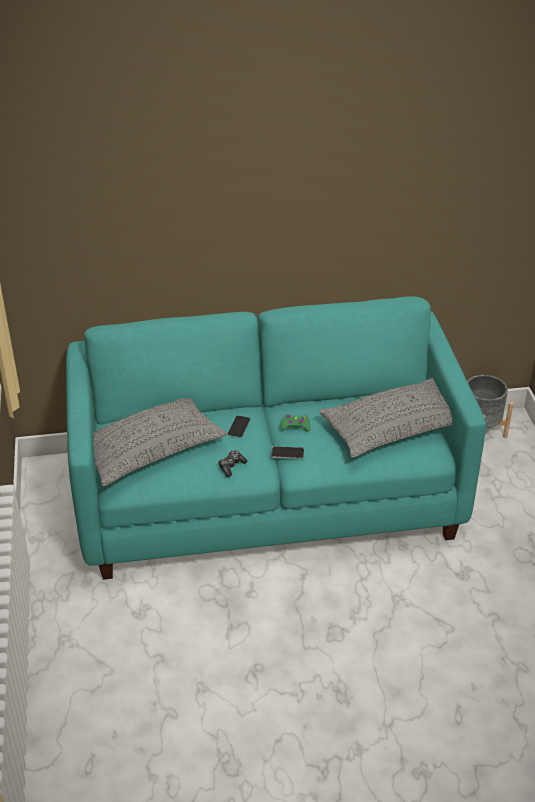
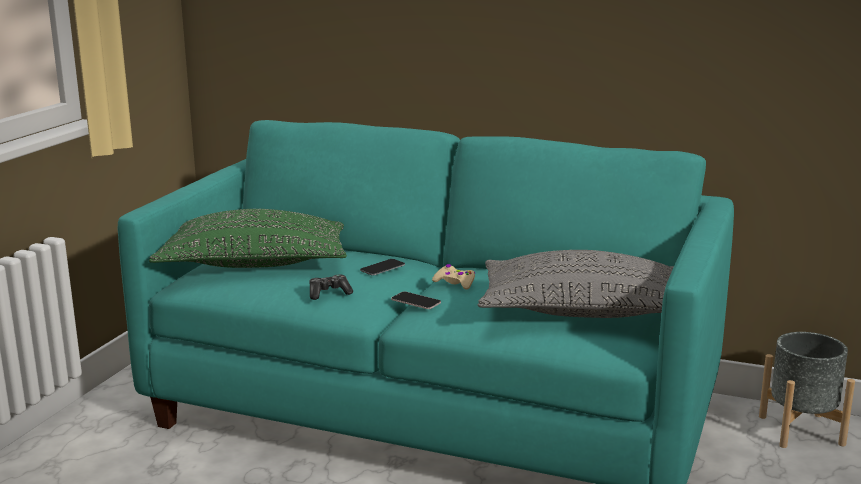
camera: 30 degrees right, 20 degrees down
(150, 451) = (255, 263): grey pillow -> green pillow
(295, 426) = (455, 283): green game controller -> beige game controller

